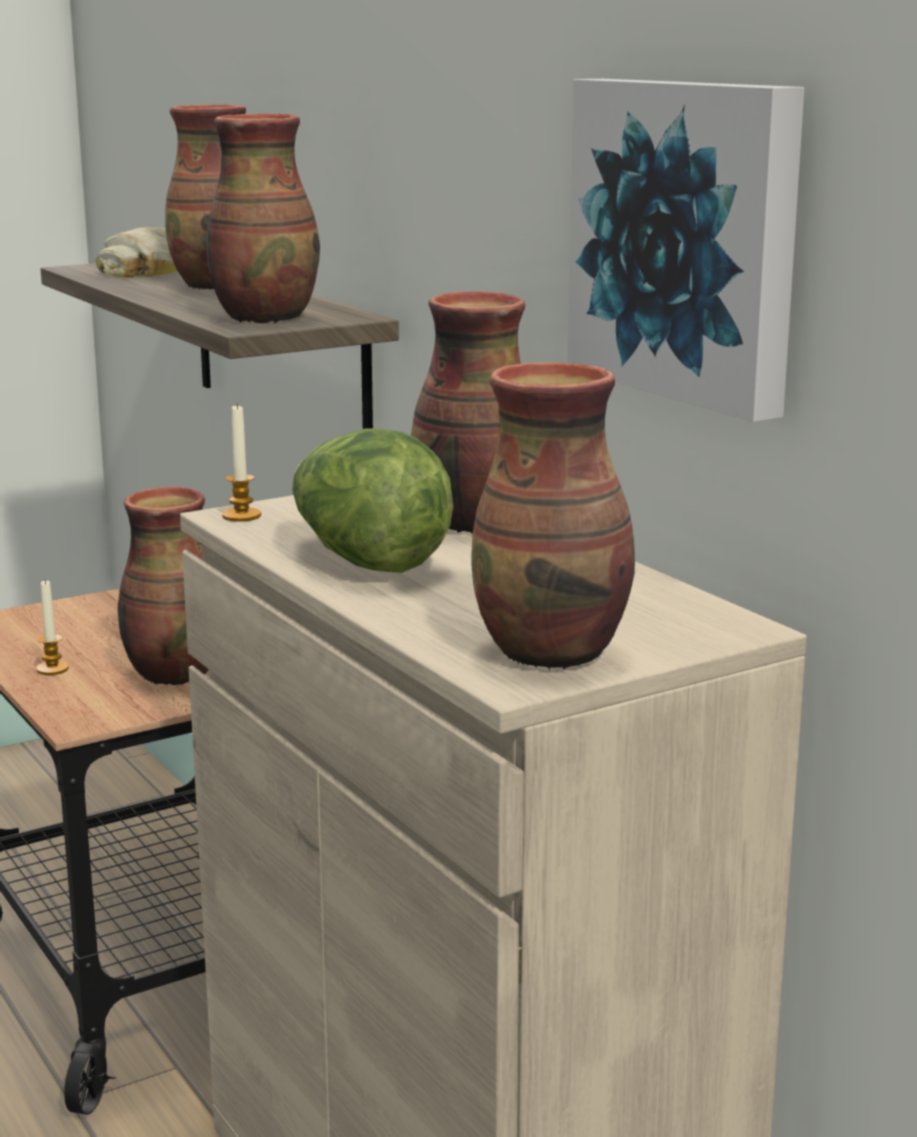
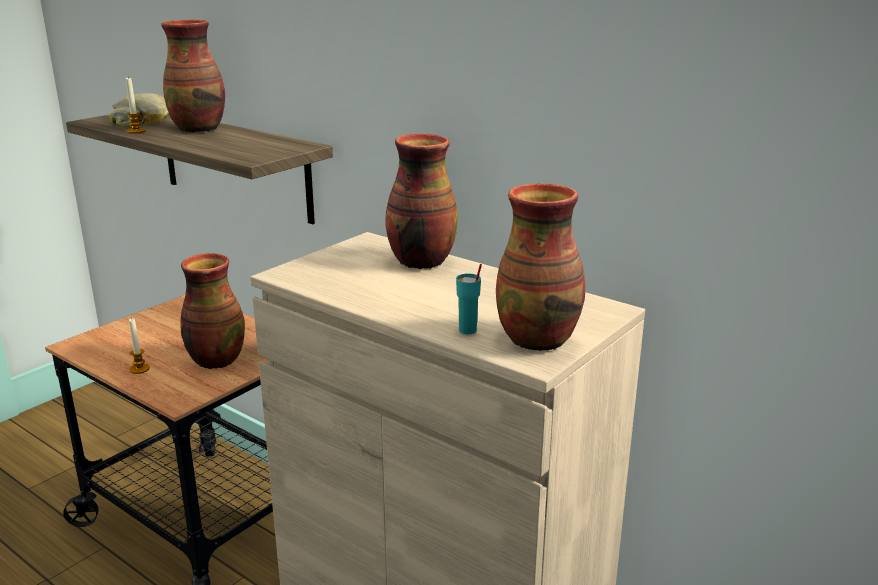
camera: 20 degrees left, 5 degrees up
(241, 516) = (289, 273): candle -> candle (136, 131)
(264, 317) = (255, 150): vase -> none
(366, 562) = (388, 295): lettuce -> none
(445, 624) = (468, 330): none -> turquoise cup
(689, 240) = (554, 103): picture -> none

